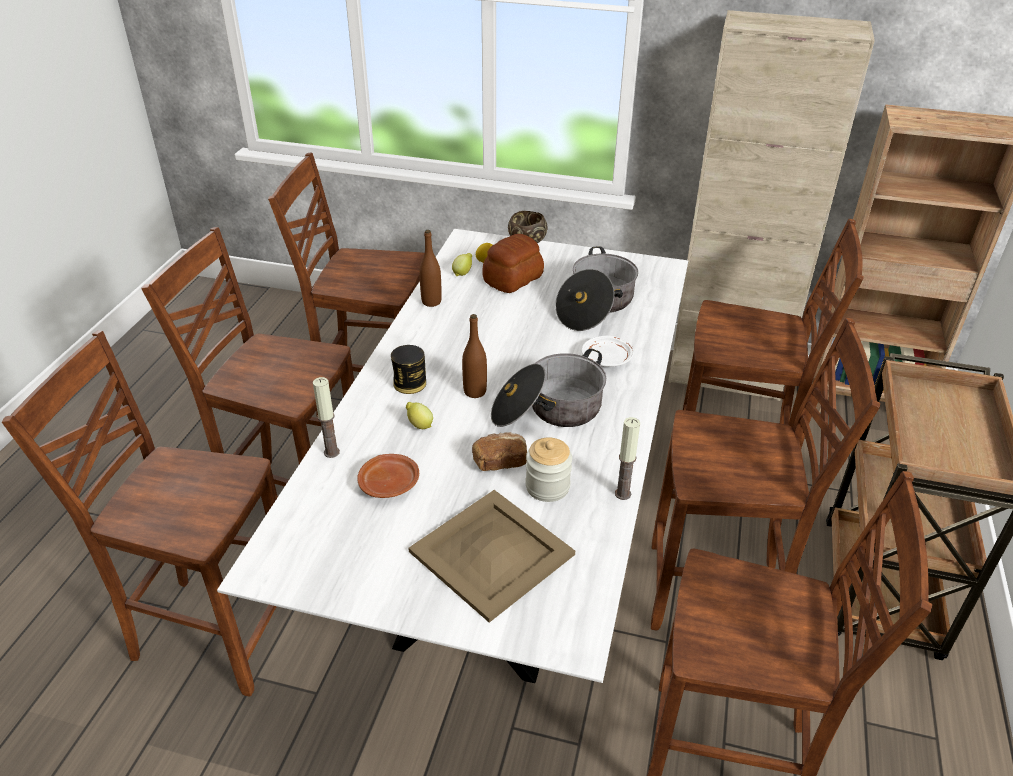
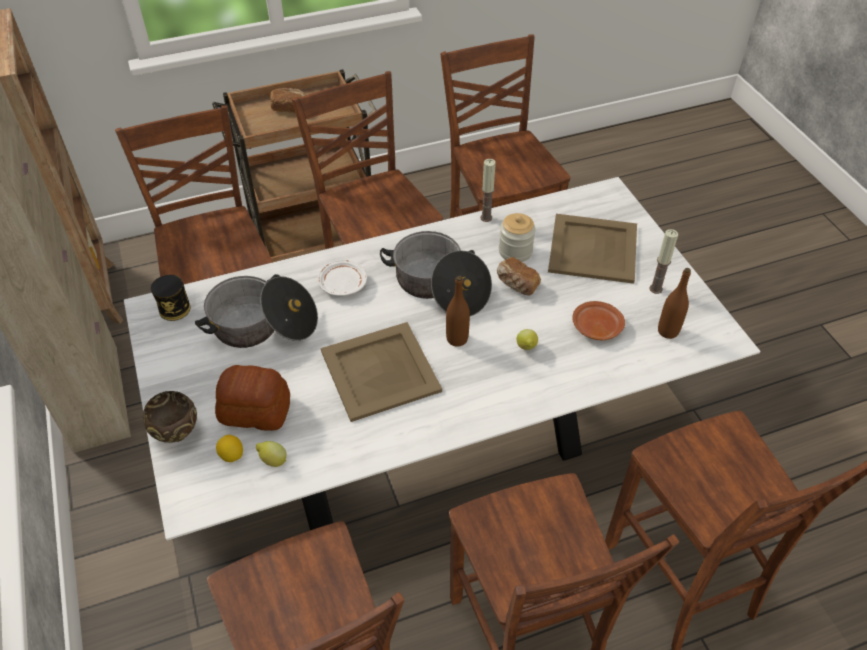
camera: 125 degrees left, 10 degrees up
(331, 452) = (605, 379): candle -> candle (656, 289)
(410, 383) = (486, 385): can -> can (174, 309)
(431, 302) = (350, 452): brown bottle -> brown bottle (668, 331)
(488, 340) = (379, 370): none -> beige tray
(960, 428) = (289, 108): none -> bread

